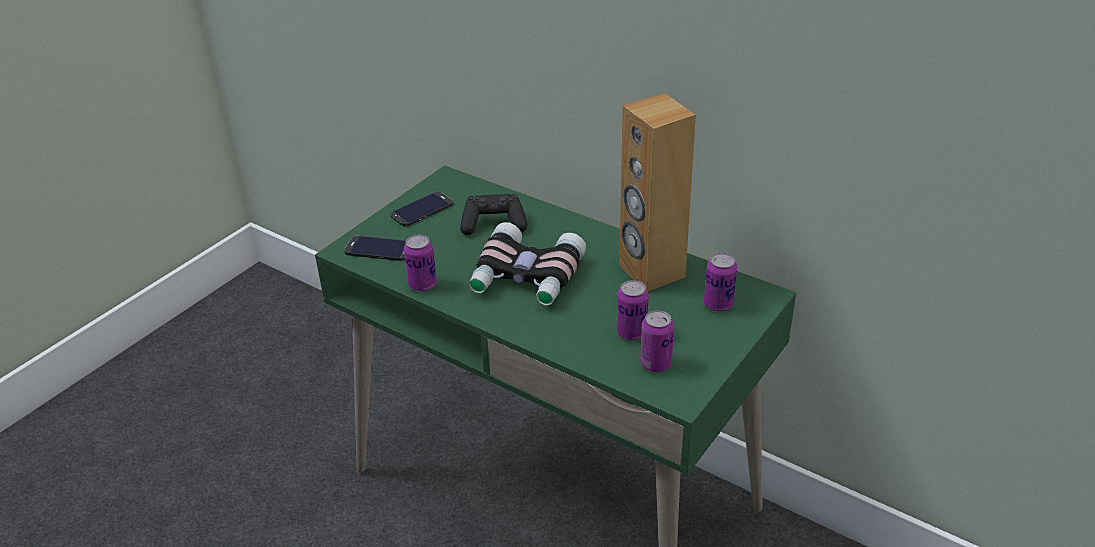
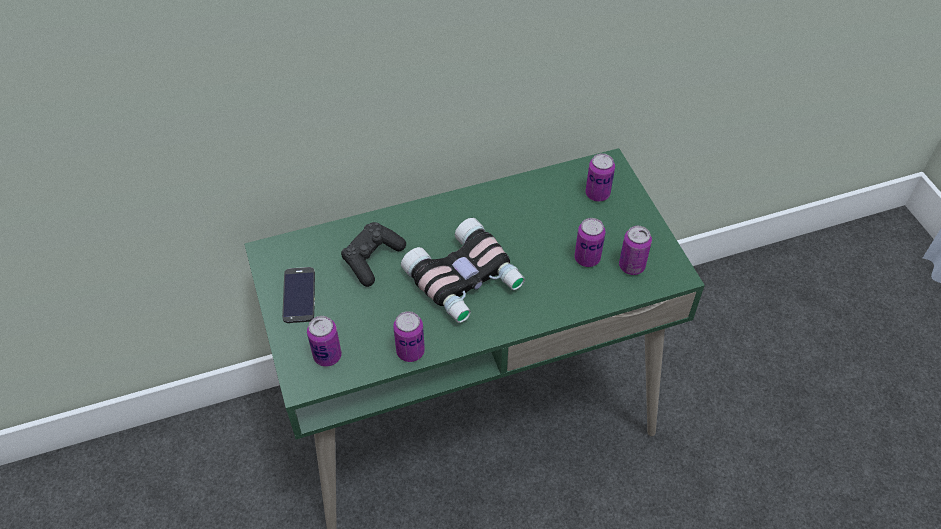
camera: 55 degrees left, 15 degrees up
(379, 249) = (327, 356): phone -> can
(651, 271) = (527, 205): brown speaker -> none

